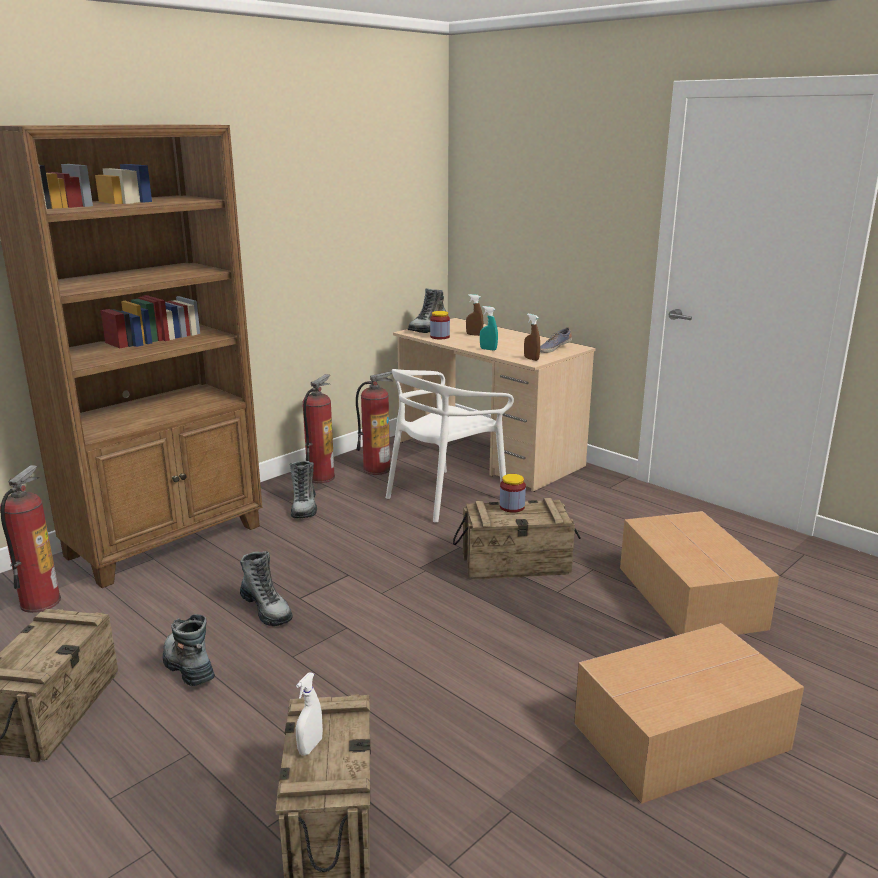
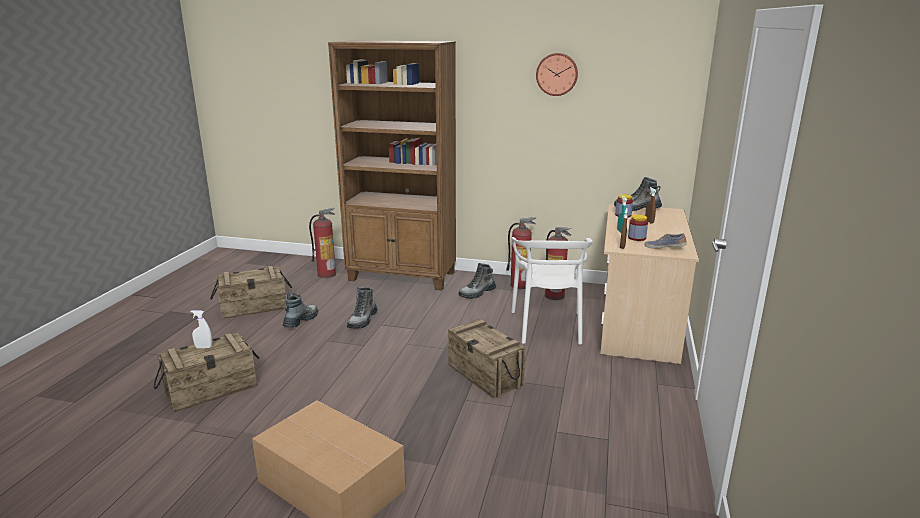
camera: 60 degrees right, 0 degrees up
(311, 170) = (557, 74): none -> wall clock
(445, 496) = (548, 326): white chair -> white chair turned 105 degrees counterclockwise
(512, 507) = (490, 333): jar -> jar (636, 238)
(690, 598) = (513, 459): cardboard box -> none

